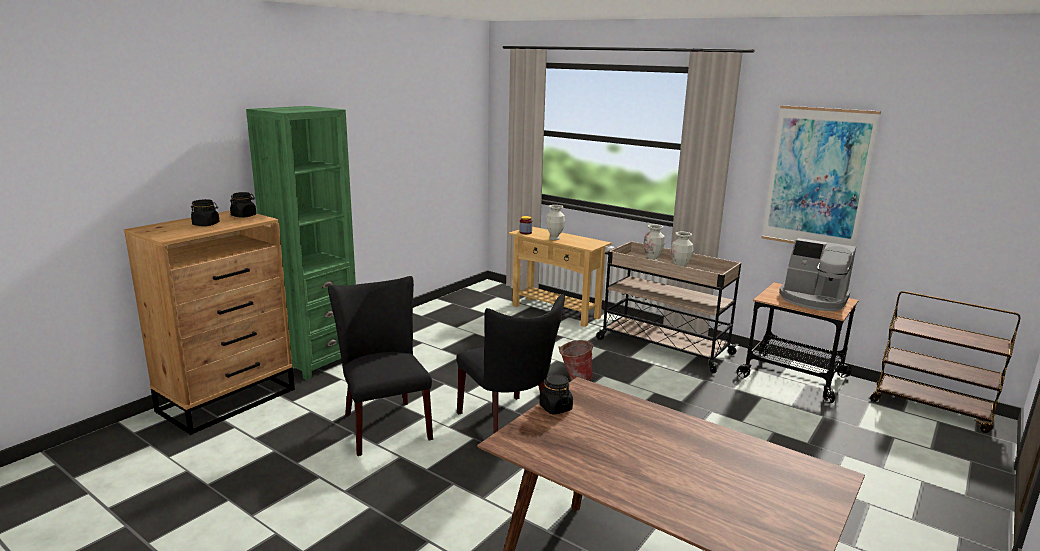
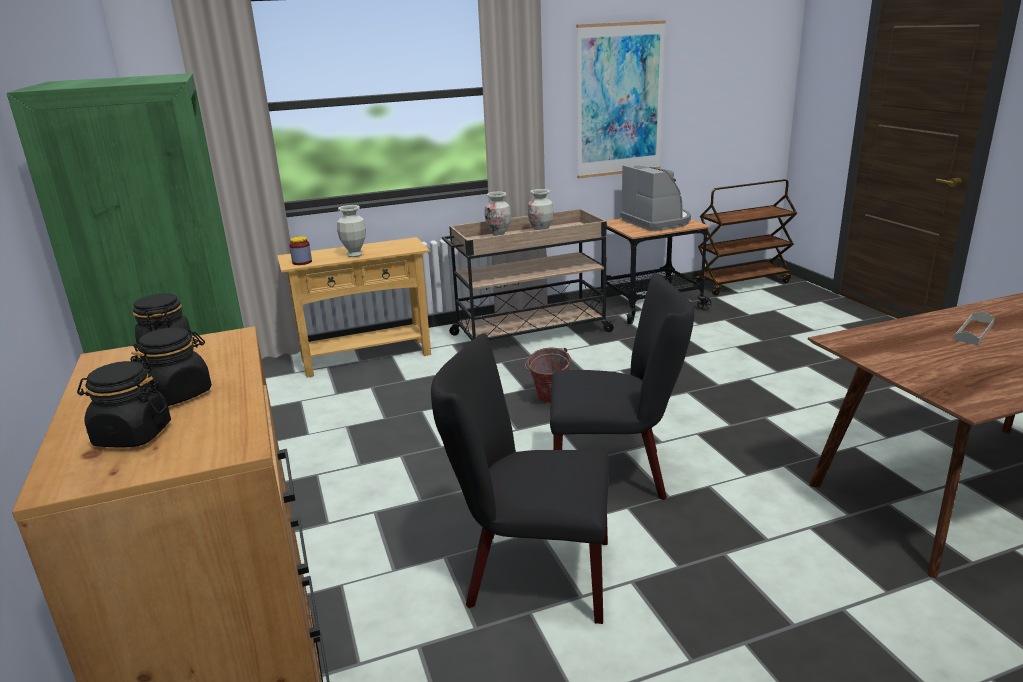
camera: 55 degrees left, 5 degrees up
(555, 408) = (887, 363): black jar -> black jar (132, 435)
(675, 440) = (973, 331): none -> grey tray
(813, 299) = (657, 222): coffee machine -> coffee machine turned 90 degrees counterclockwise

